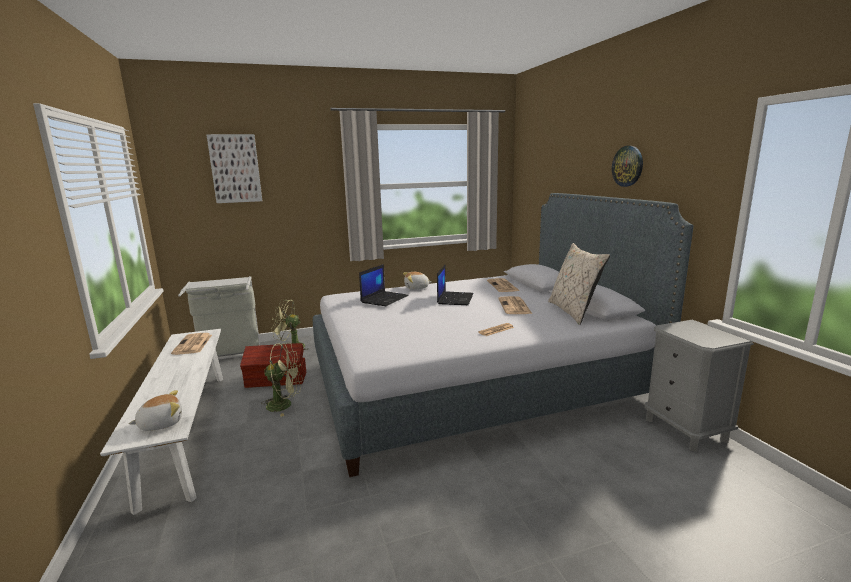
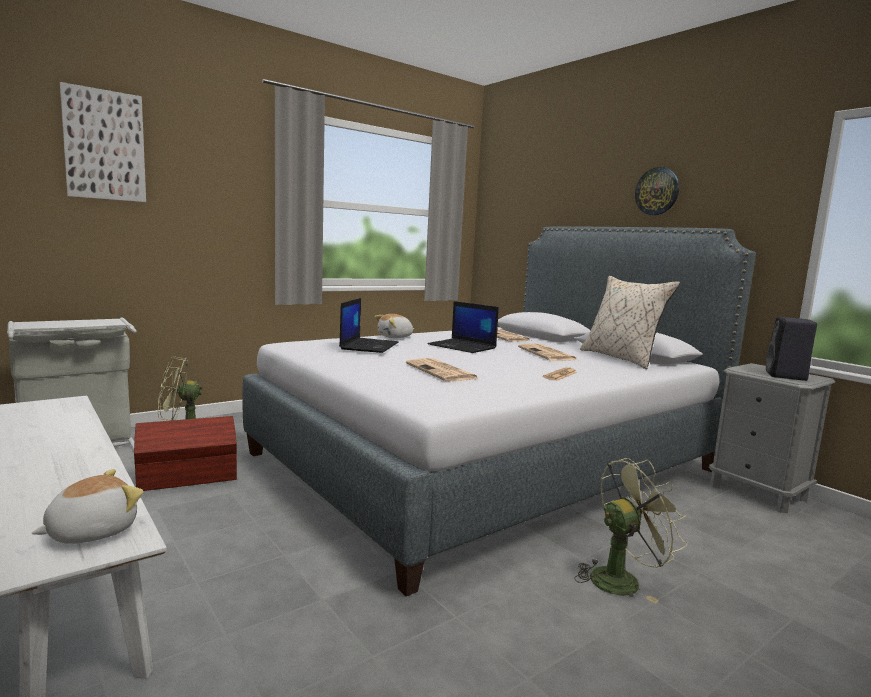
camera: 20 degrees left, 5 degrees down
(193, 344) = (52, 417): newspaper -> newspaper (442, 371)
(285, 405) = (227, 510): green fan -> green fan (622, 579)
(455, 298) = (463, 346): laptop -> laptop turned 135 degrees clockwise
(703, 337) = (786, 376): none -> black speaker

